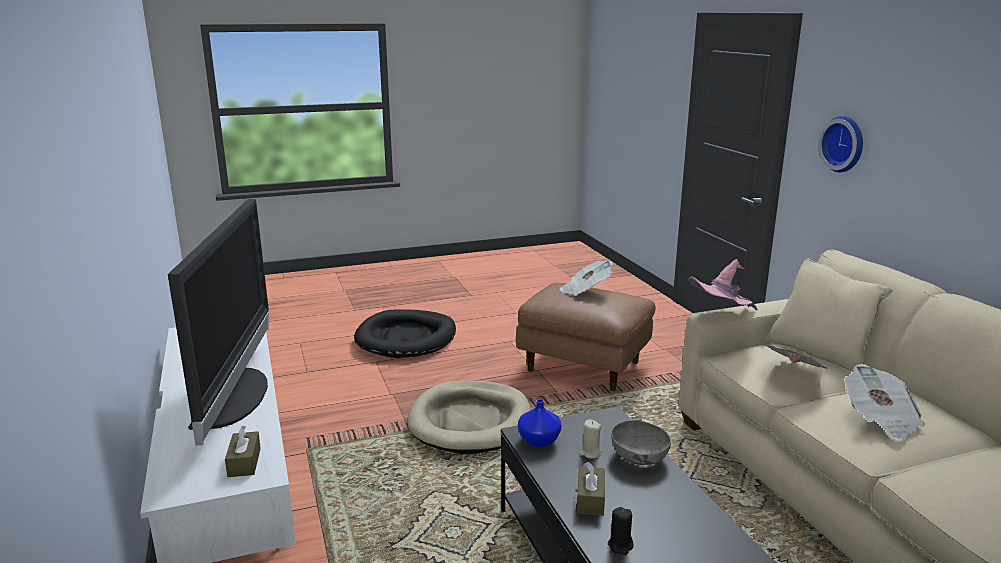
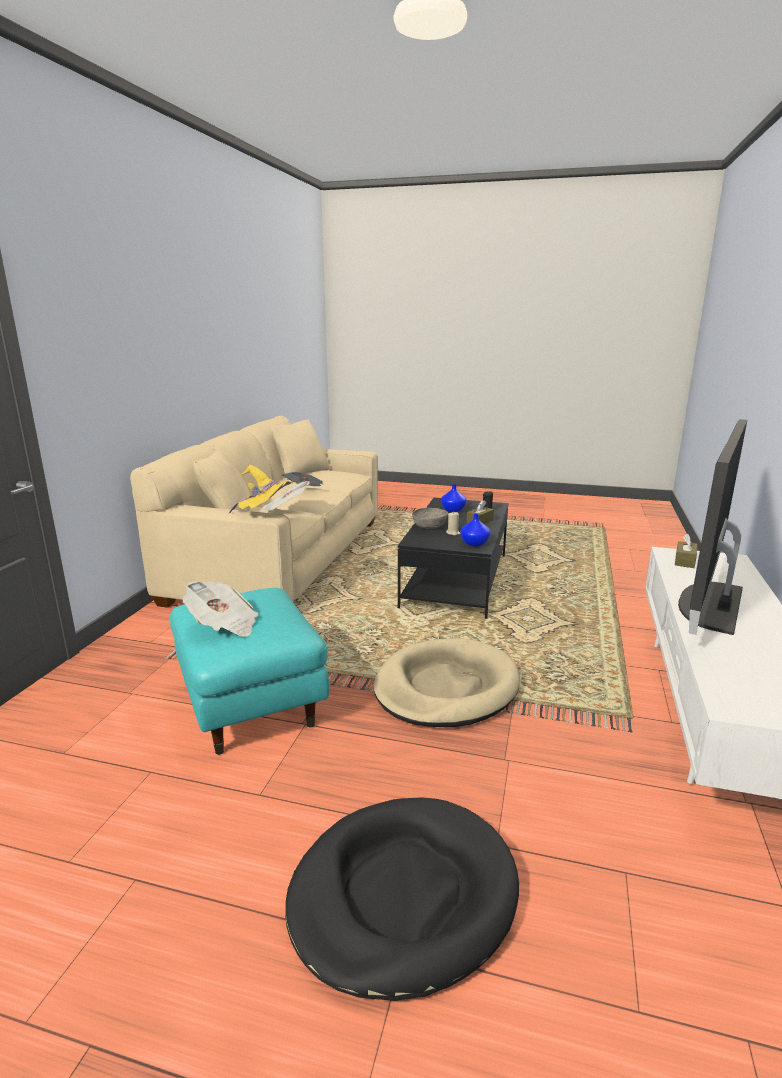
camera: 145 degrees left, 0 degrees up
(585, 367) = (250, 704): brown ottoman -> turquoise ottoman
(672, 521) = (453, 510): none -> blue vase
(720, 315) = (265, 513): pink hat -> yellow hat
(844, 144) = (95, 374): wall clock -> none

